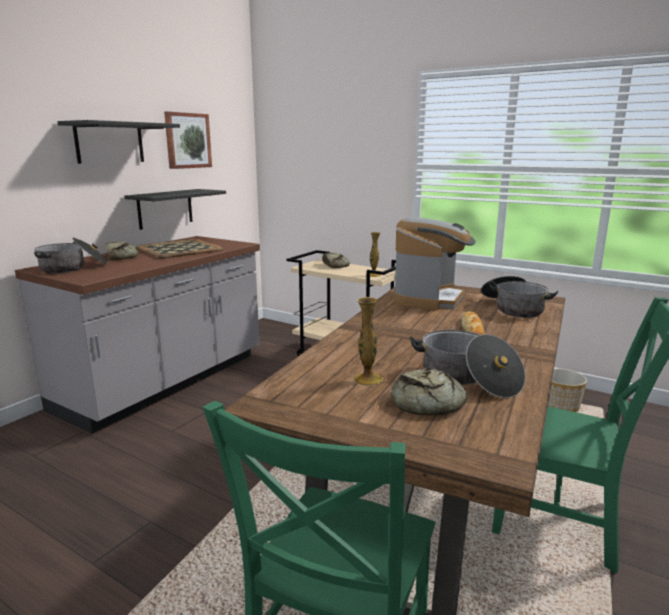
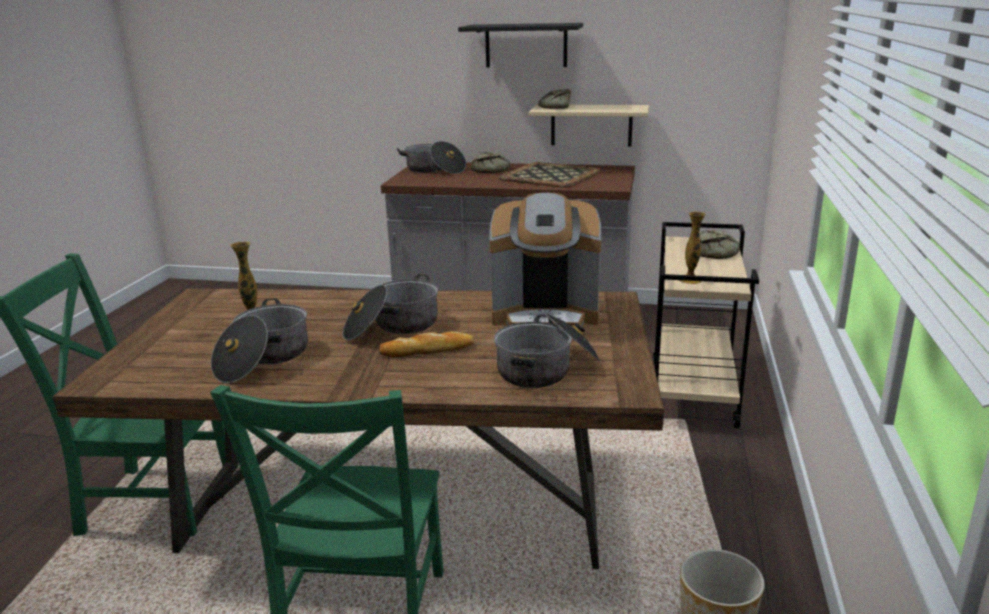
camera: 70 degrees right, 5 degrees up
(165, 208) = (591, 125): black shelf -> beige shelf
(187, 140) = (640, 41): picture -> none
(422, 334) = (392, 327): none -> cooking pot
(426, 403) = (204, 347): bread -> bread (556, 107)

